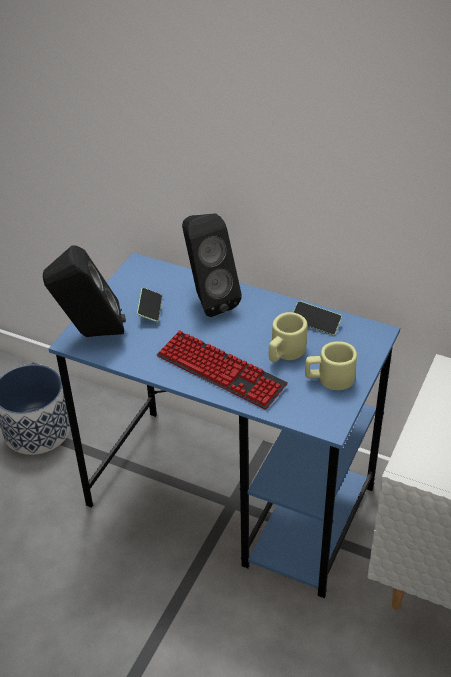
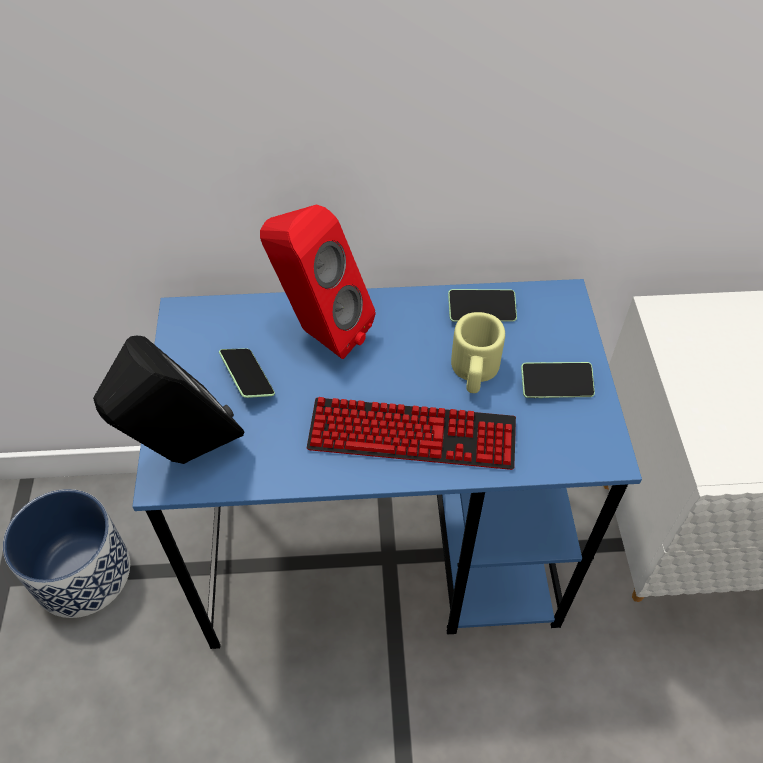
camera: 30 degrees left, 10 degrees up
(208, 300) = (319, 332): black speaker -> red speaker
(329, 378) = (556, 386): beige mug -> phone

